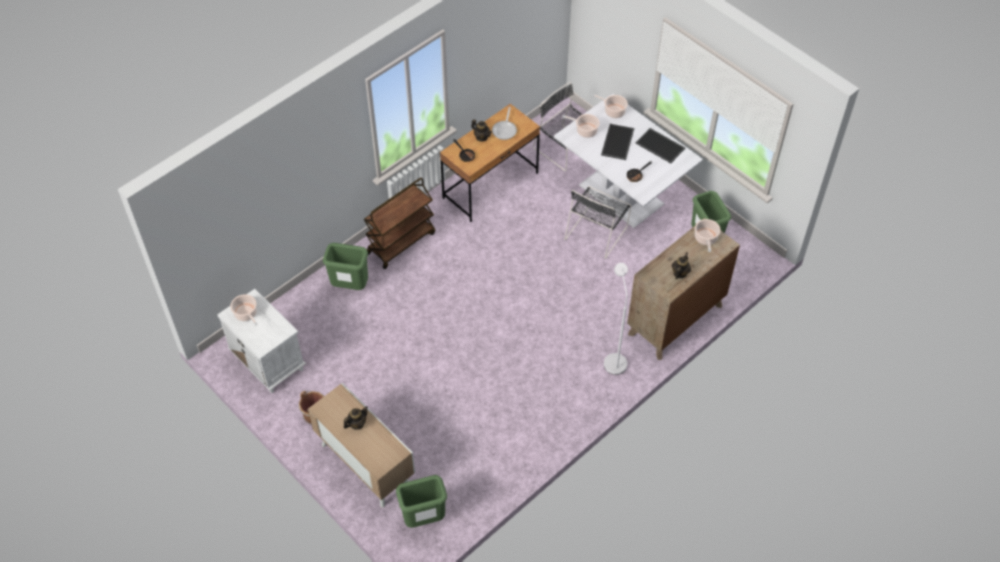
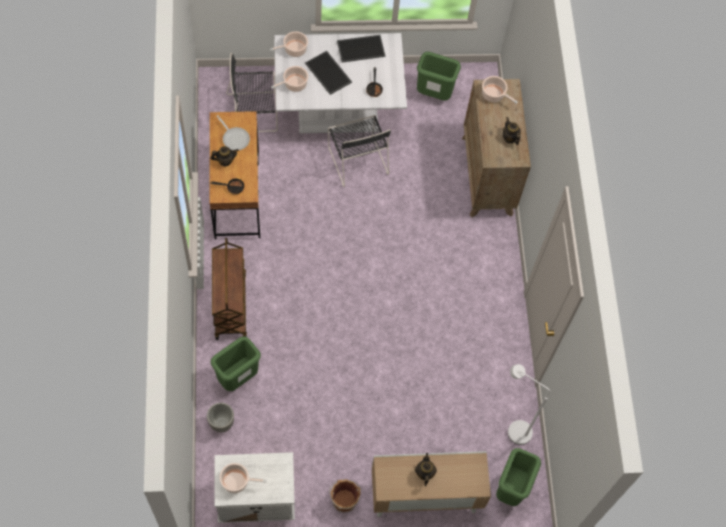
camera: 55 degrees left, 10 degrees up
(307, 301) = (221, 423): none -> planter
(614, 359) = (484, 244): white floor lamp -> white floor lamp (513, 429)

